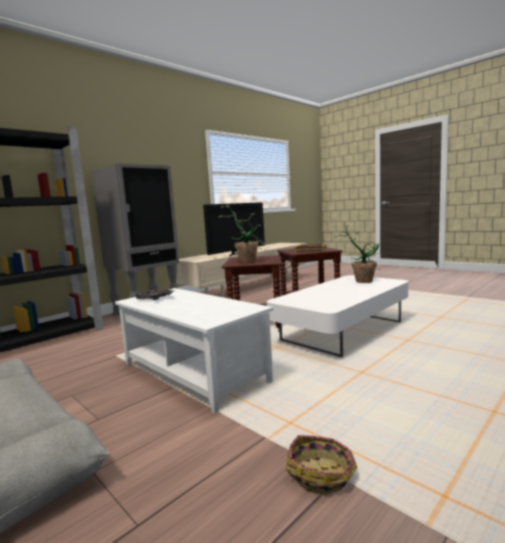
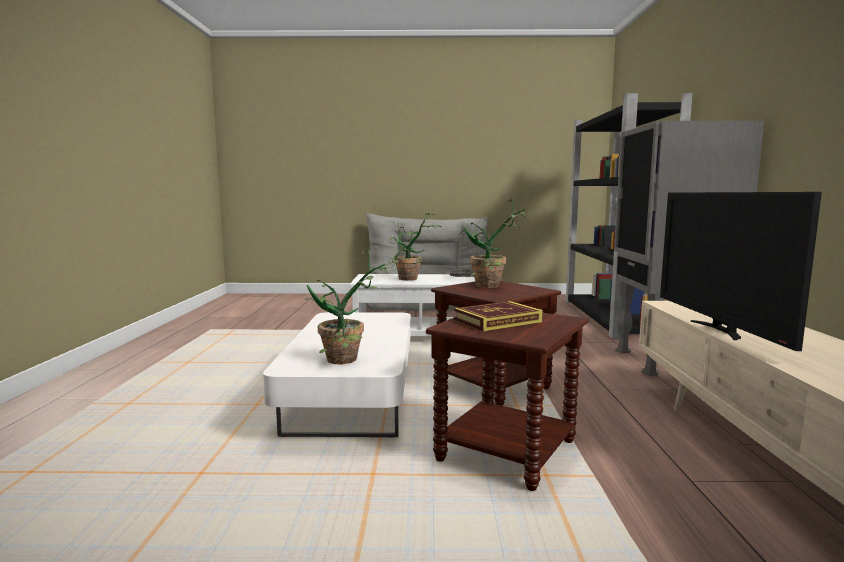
camera: 135 degrees right, 0 degrees up
(204, 303) = (408, 280): none -> potted plant
(321, 473) = (282, 329): basket -> none

